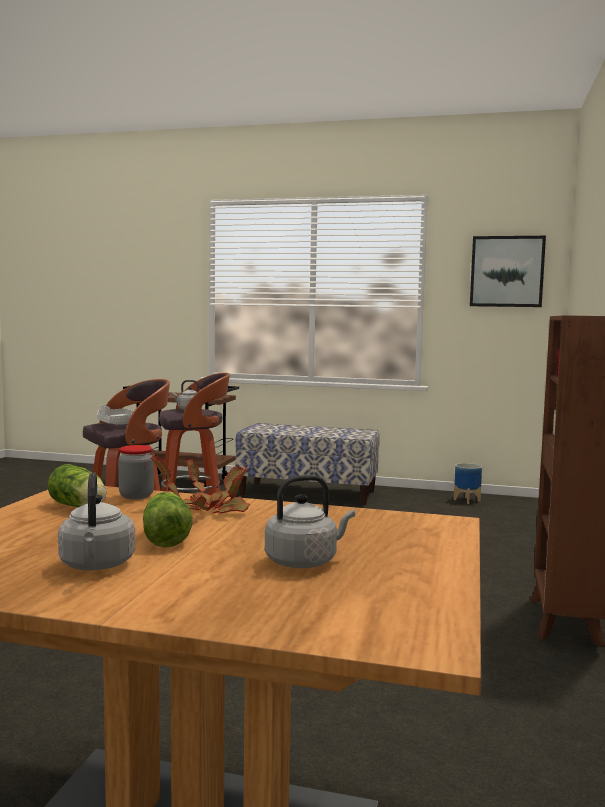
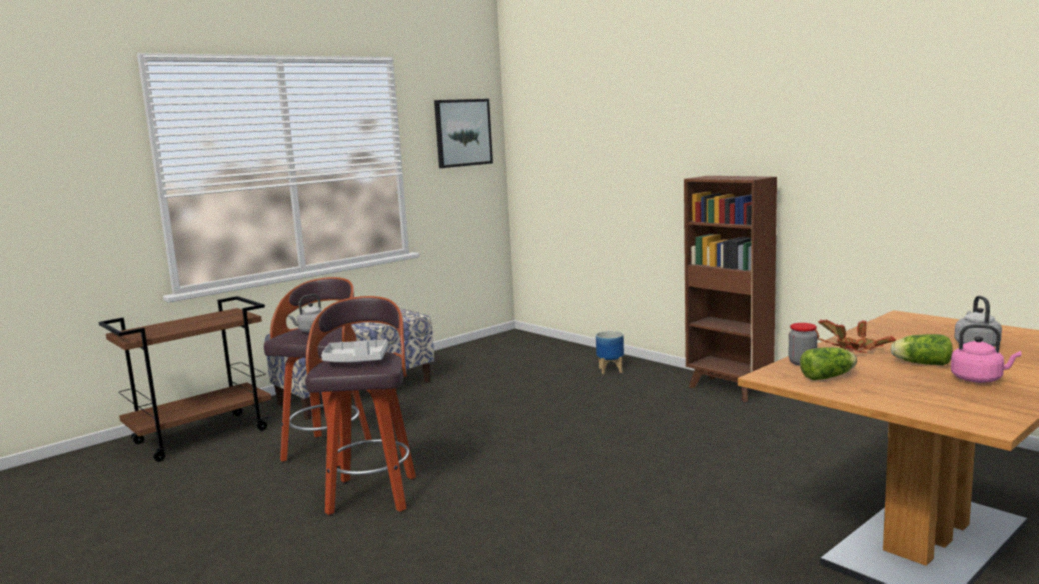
camera: 55 degrees left, 5 degrees up
(97, 566) = (979, 379): grey kettle -> pink kettle
(467, 500) = (476, 350): planter -> planter (610, 370)

